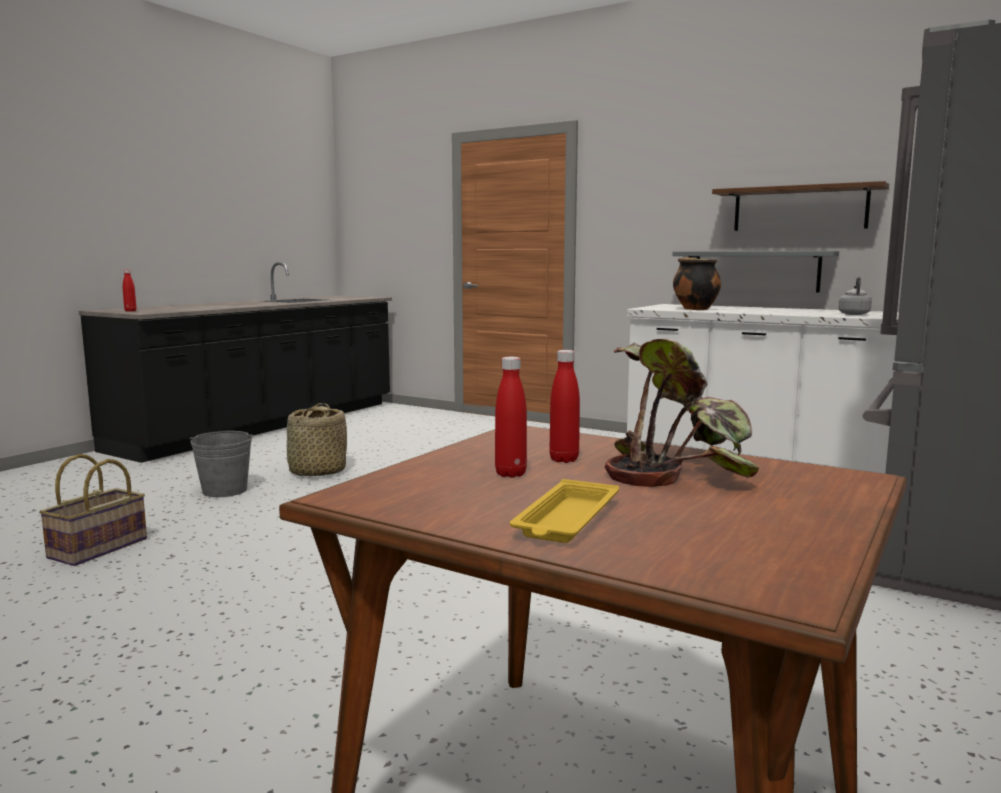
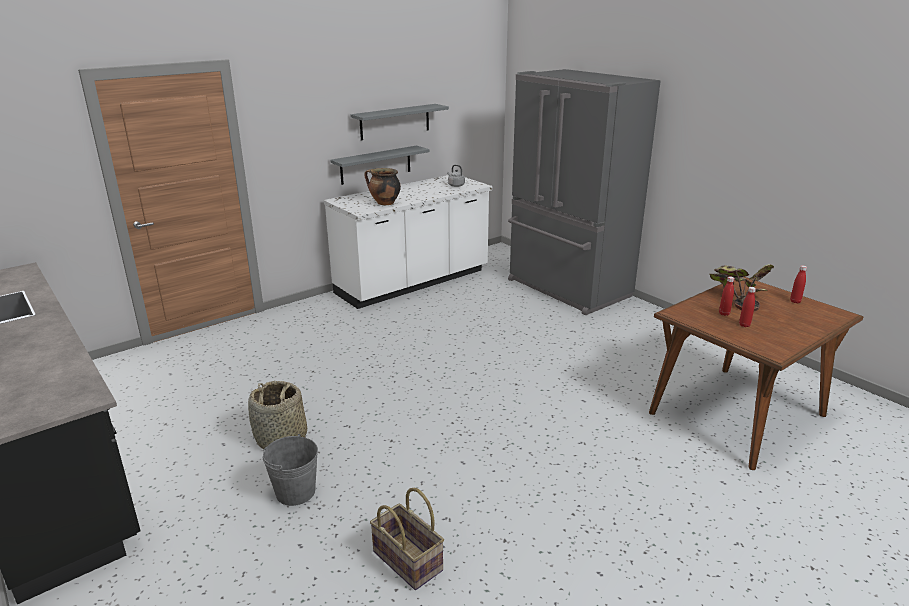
camera: 70 degrees left, 15 degrees up
(130, 311) = (39, 410): red bottle -> red bottle (795, 301)
(566, 520) = (795, 325): yellow tray -> none
(799, 208) = (395, 122): brown shelf -> grey shelf

